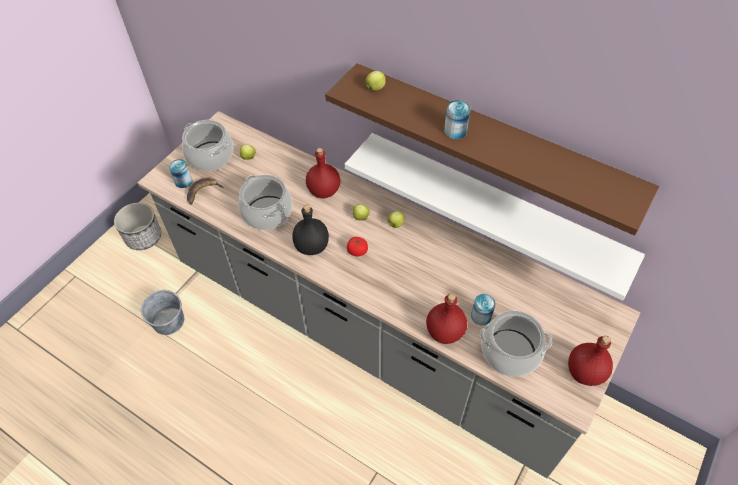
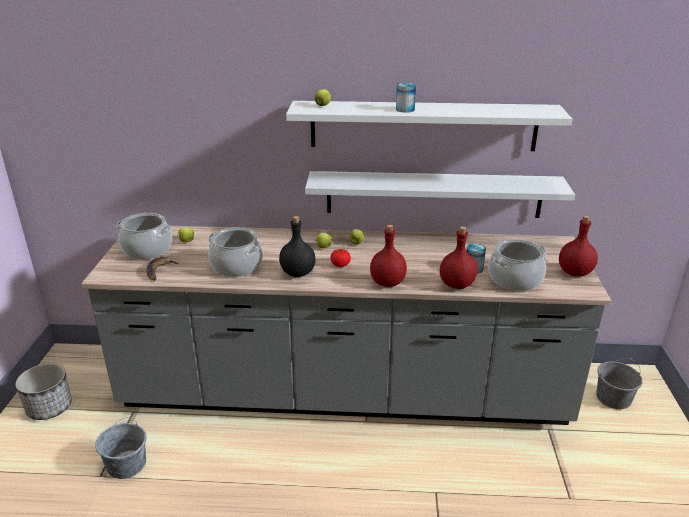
camera: 30 degrees left, 25 degrees down
(183, 181) = (133, 270): can -> none
(323, 191) = (276, 242): red bottle -> red bottle (387, 283)
(490, 140) = (423, 126): brown shelf -> white shelf
(622, 464) = (613, 398): none -> grey bucket

